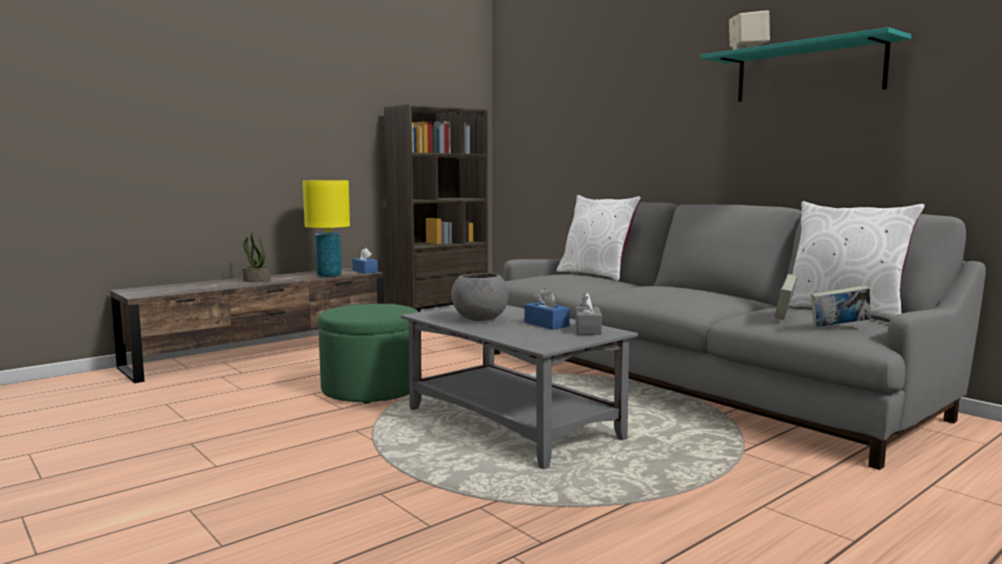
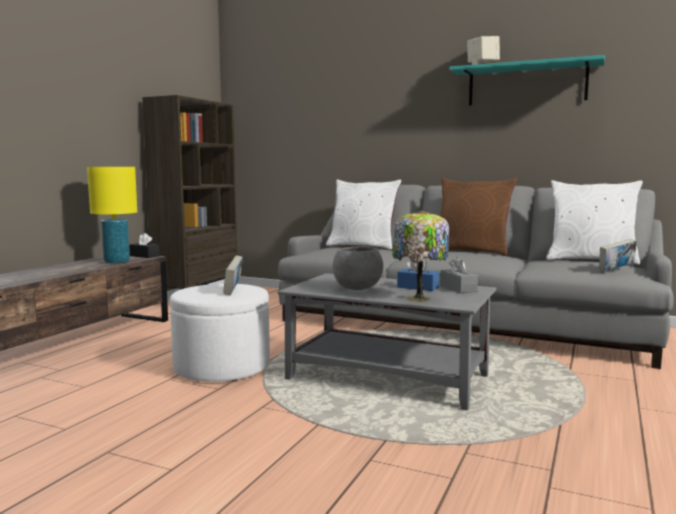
camera: 25 degrees left, 0 degrees up
(256, 281) = (47, 272): potted plant -> none
(365, 271) = (144, 256): blue tissue box -> black tissue box
(371, 389) = (222, 367): green ottoman -> white ottoman
(514, 336) = (418, 299): none -> table lamp
(705, 289) = (471, 251): none -> brown pillow
(784, 316) = (569, 266): book -> book (233, 291)

